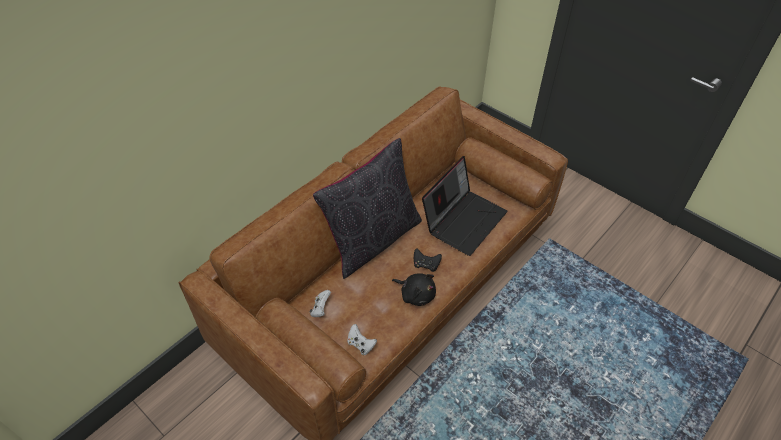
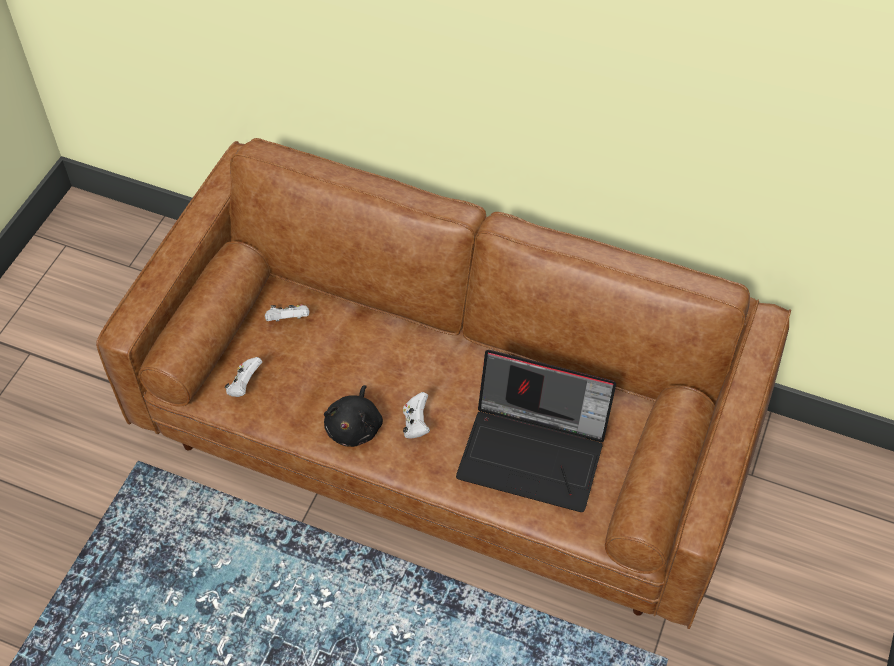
camera: 70 degrees right, 5 degrees up
(373, 239) = (439, 341): black pillow -> none
(426, 265) = (416, 424): black game controller -> white game controller

